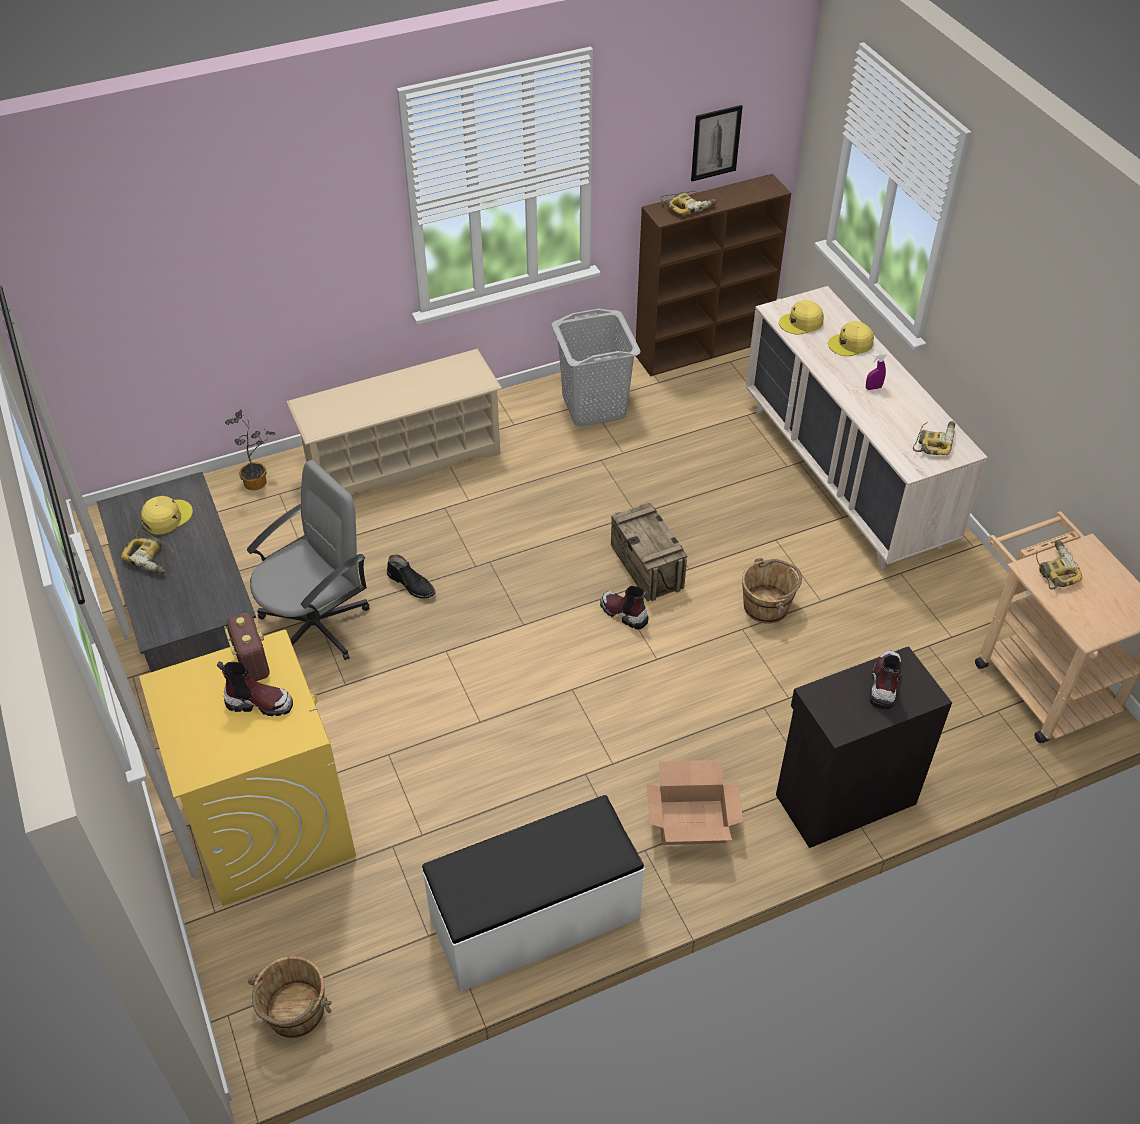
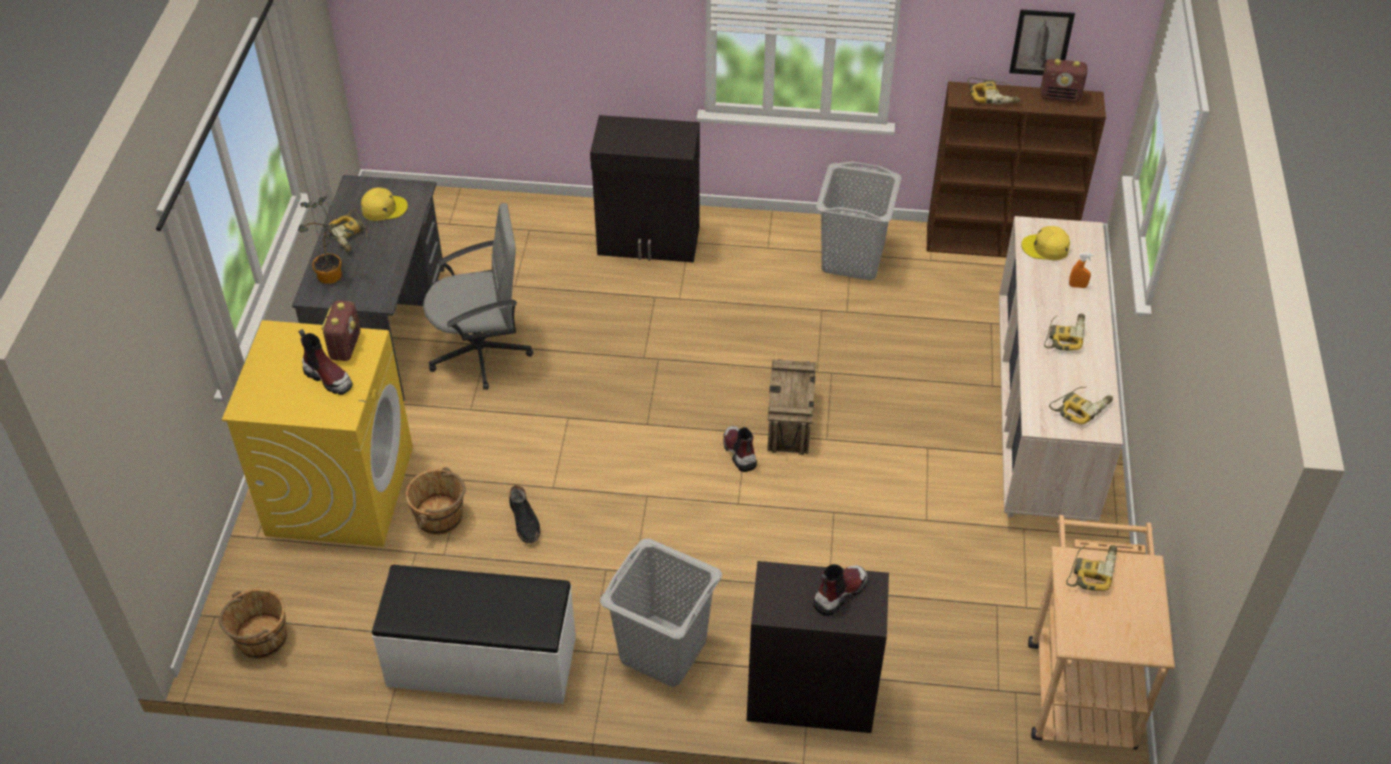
camera: 30 degrees right, 0 degrees up
(259, 481) = (520, 213): potted plant -> potted plant (333, 276)
(403, 461) = (649, 242): beige shoe rack -> black cabinet
(412, 584) = (581, 350): black boot -> black boot (525, 521)
(690, 821) = (663, 649): cardboard box -> grey laundry basket
(742, 188) = (1060, 97): none -> radio
(767, 606) = (872, 502): brown bucket -> brown bucket (440, 517)
(850, 344) = (1077, 286): yellow cap -> orange spray bottle
(873, 388) = (1064, 335): purple spray bottle -> power drill

